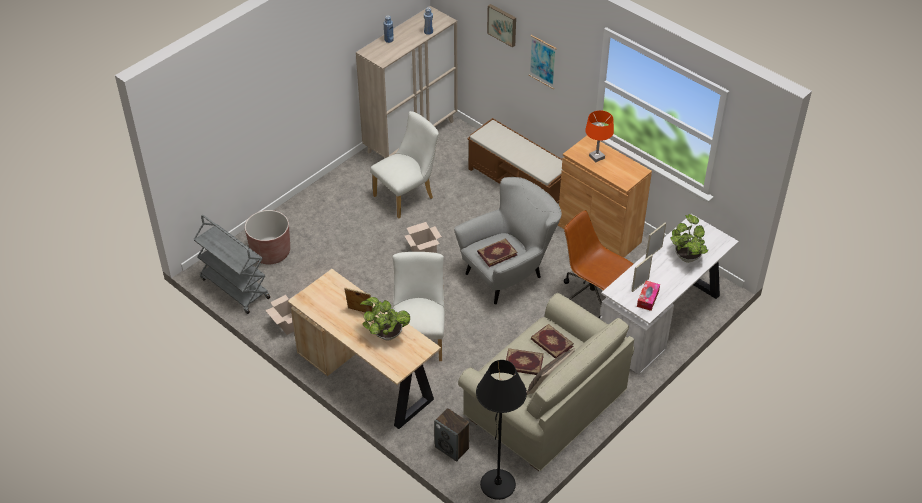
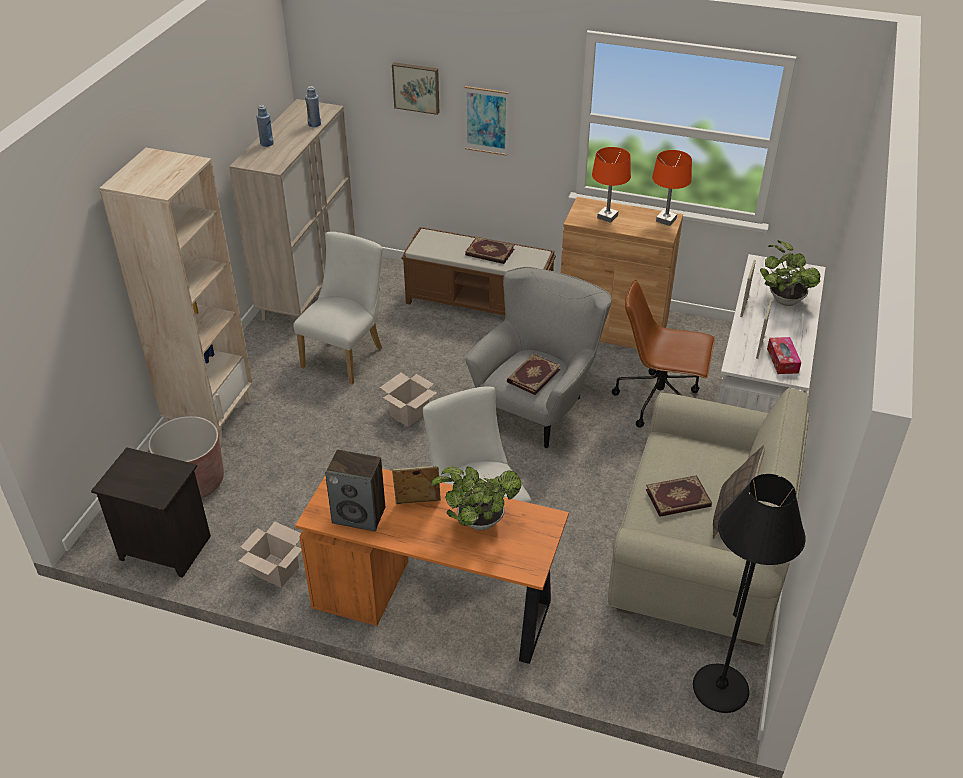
camera: 25 degrees left, 5 degrees down
(234, 288) = (163, 548): grey cart -> black nightstand
(301, 211) = (211, 415): none -> beige bookcase
(367, 377) = (436, 605): beige desk -> orange desk
(452, 447) = (622, 660): speaker -> speaker (359, 515)
(551, 343) = (693, 460): book -> book (489, 253)
(635, 172) = (666, 220): none -> orange table lamp

